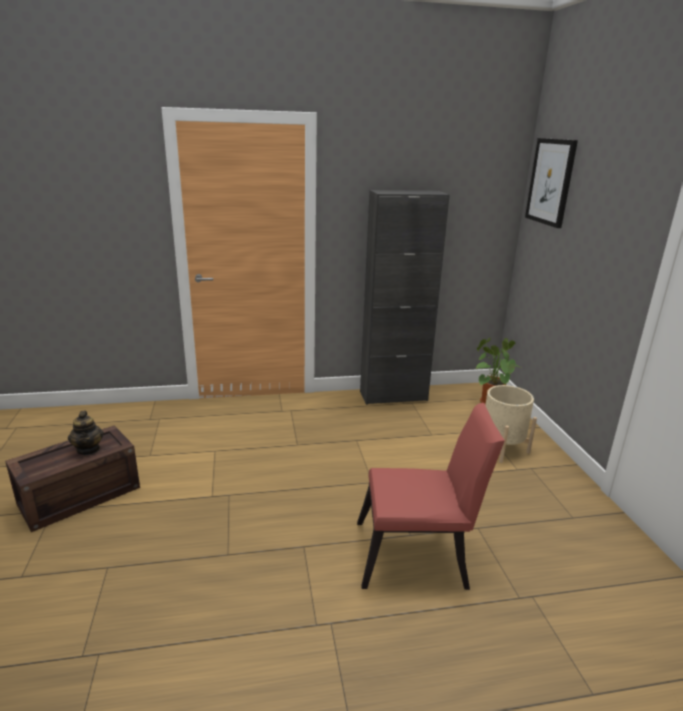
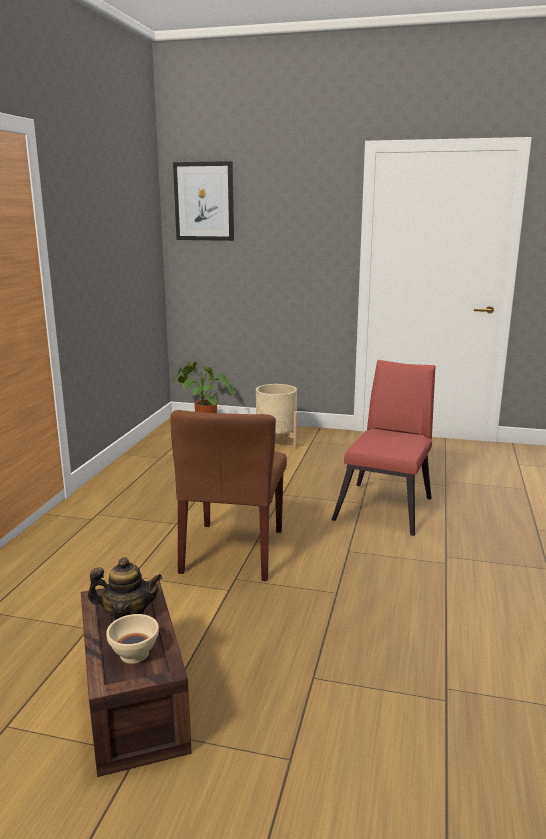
camera: 65 degrees left, 5 degrees down
(50, 462) = (135, 653): none -> beige bowl
(269, 482) = (233, 551): none -> brown chair
(393, 396) = (140, 458): black cabinet -> none

